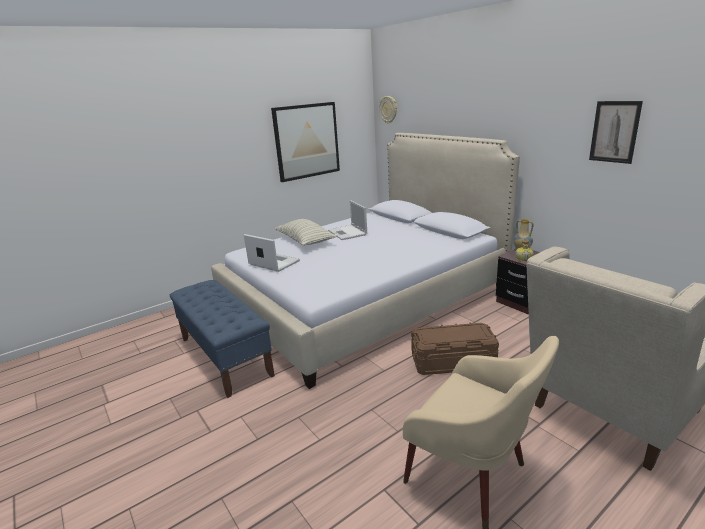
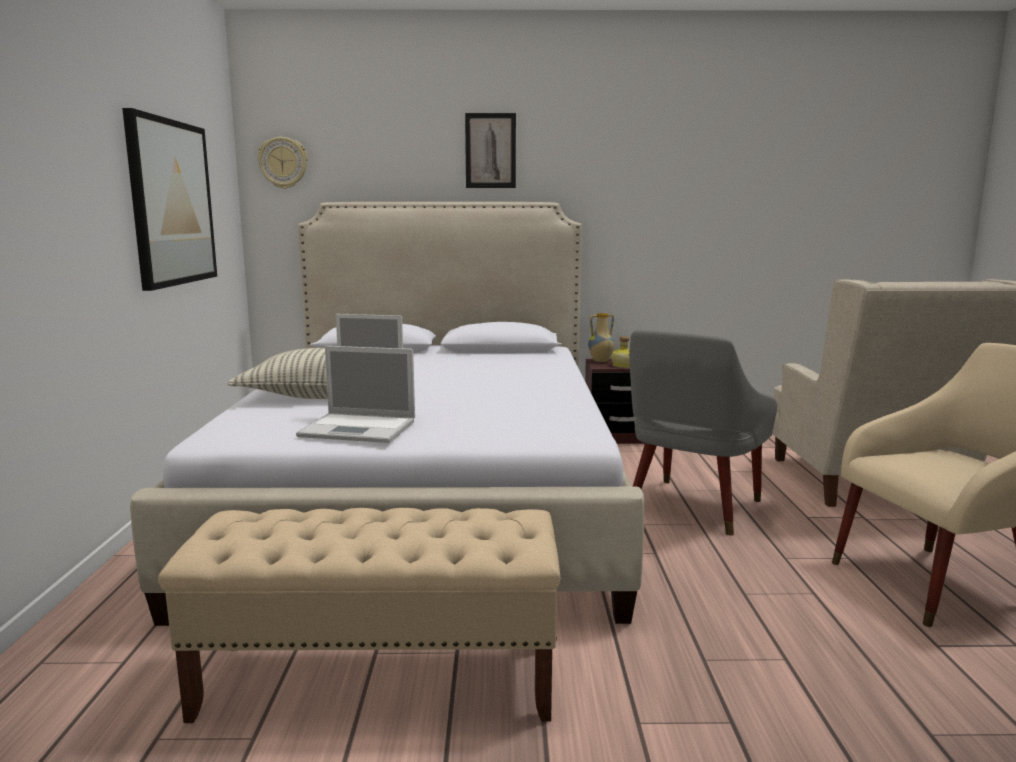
camera: 55 degrees left, 10 degrees down
(225, 356) = (380, 680): blue bench -> beige bench
(273, 263) = (360, 429): laptop -> laptop turned 150 degrees counterclockwise
(452, 361) = (690, 509): brown storage box -> grey armchair
(614, 132) = (697, 185): picture -> picture (490, 151)

